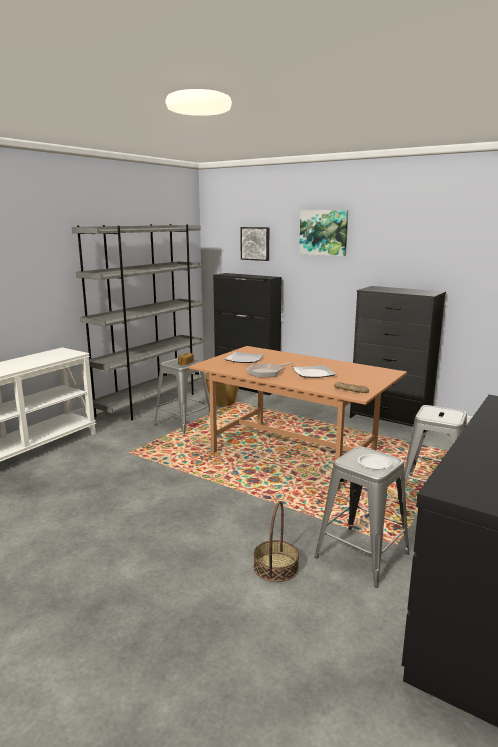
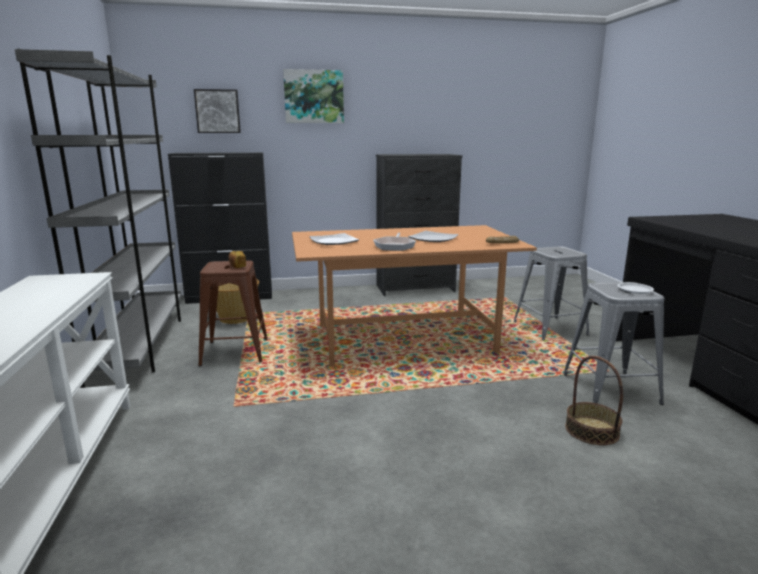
camera: 45 degrees left, 0 degrees up
(184, 423) = (235, 352): grey stool -> brown stool

